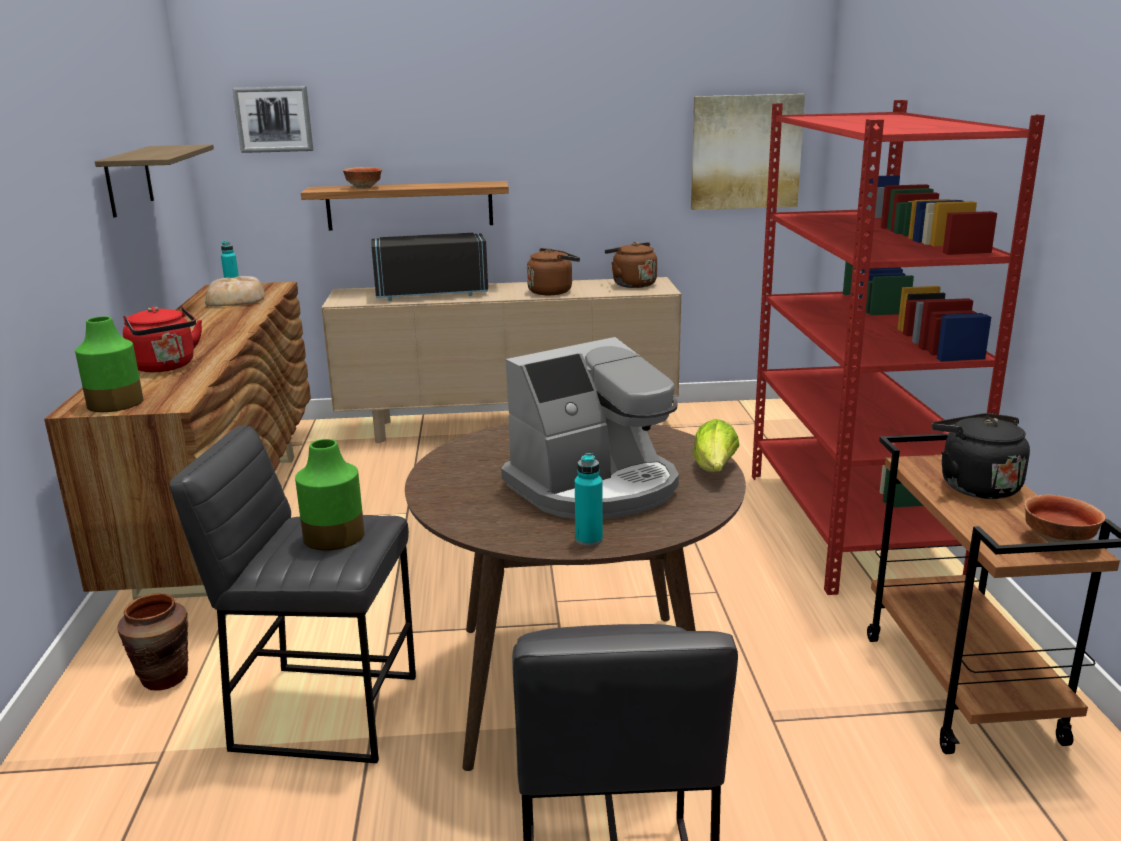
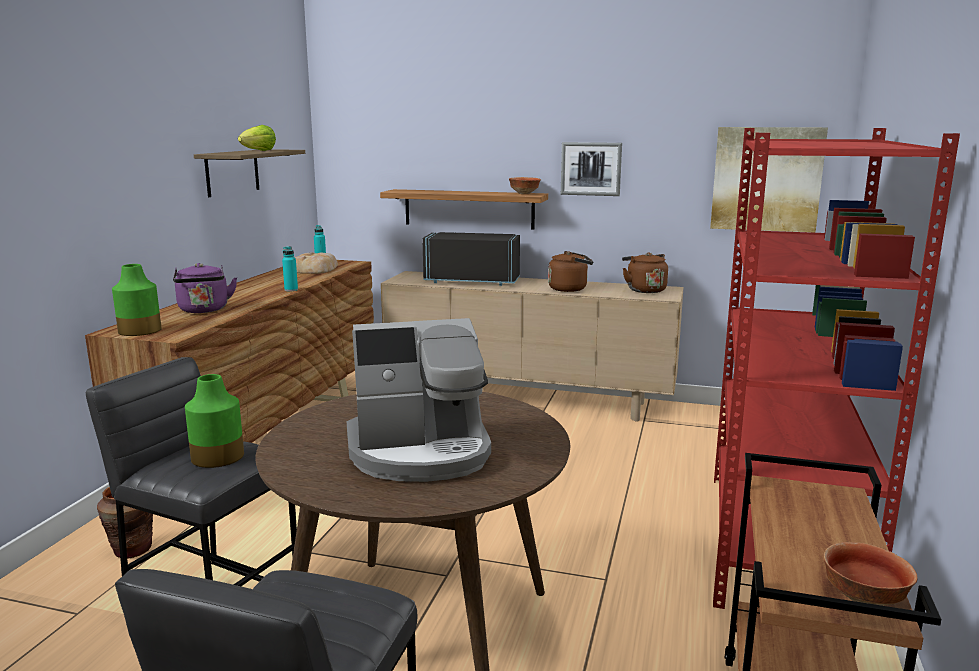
camera: 20 degrees right, 5 degrees down
(165, 367) = (204, 310): red kettle -> purple kettle
(274, 119) = (373, 135): picture -> picture (591, 169)
(364, 187) = (430, 191): bowl -> bowl (524, 193)
(589, 539) = (362, 496): turquoise bottle -> turquoise bottle (291, 290)
(714, 470) = (541, 456): lettuce -> lettuce (258, 151)
(975, 486) = (820, 521): black kettle -> none

